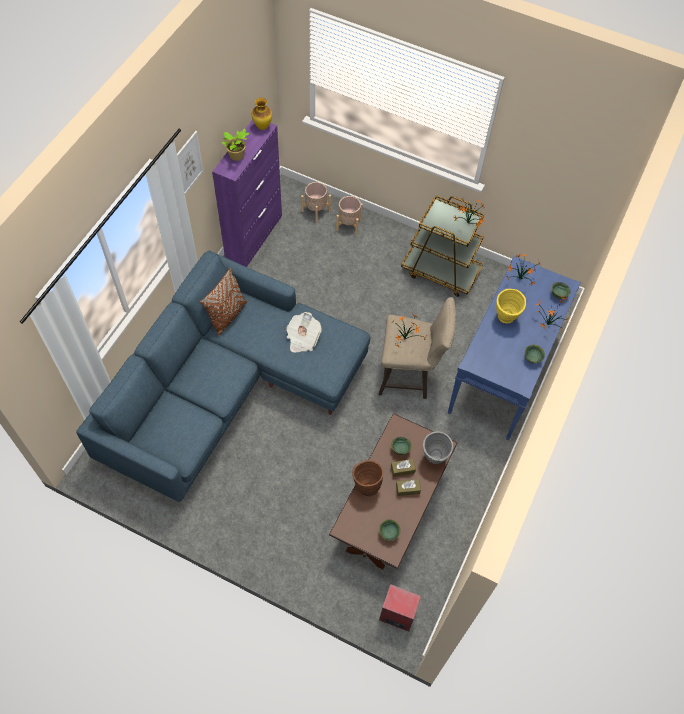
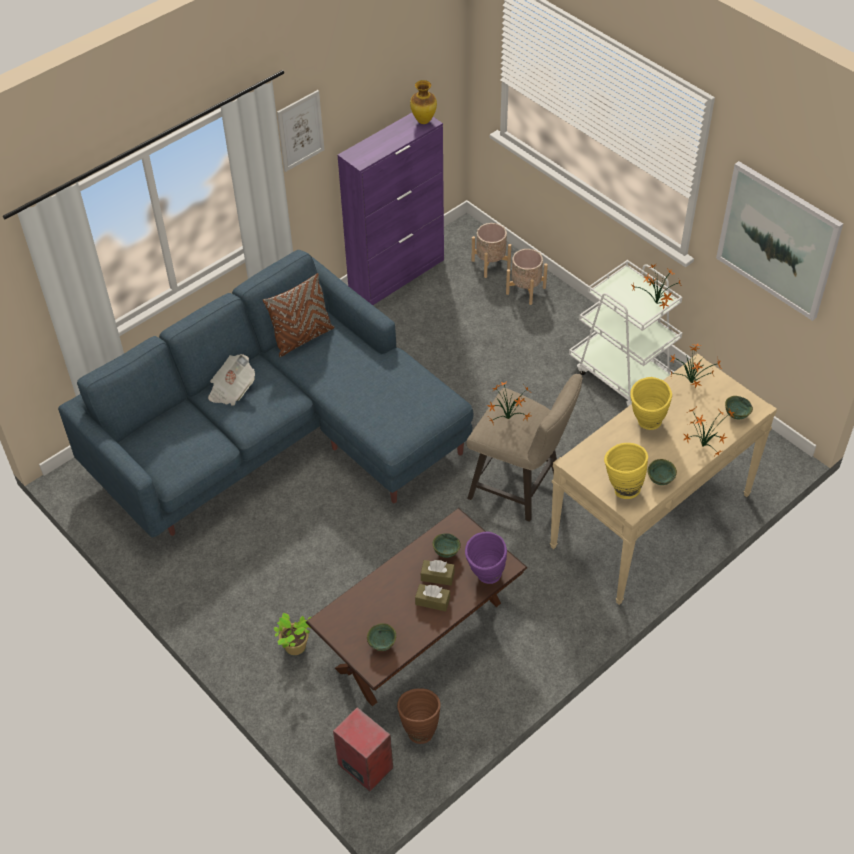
camera: 25 degrees right, 10 degrees down
(237, 156) = (376, 145): potted plant -> potted plant (295, 648)
(302, 338) = (382, 387): newspaper -> newspaper (231, 389)
(365, 486) = (380, 581): brown vase -> brown vase (419, 728)
(434, 459) = (485, 577): grey vase -> purple vase
(441, 271) = (623, 376): brown cart -> white cart
(502, 373) = (650, 521): blue console table -> beige console table
(510, 372) = (621, 488): none -> yellow vase
(558, 167) = (778, 240): none -> picture

